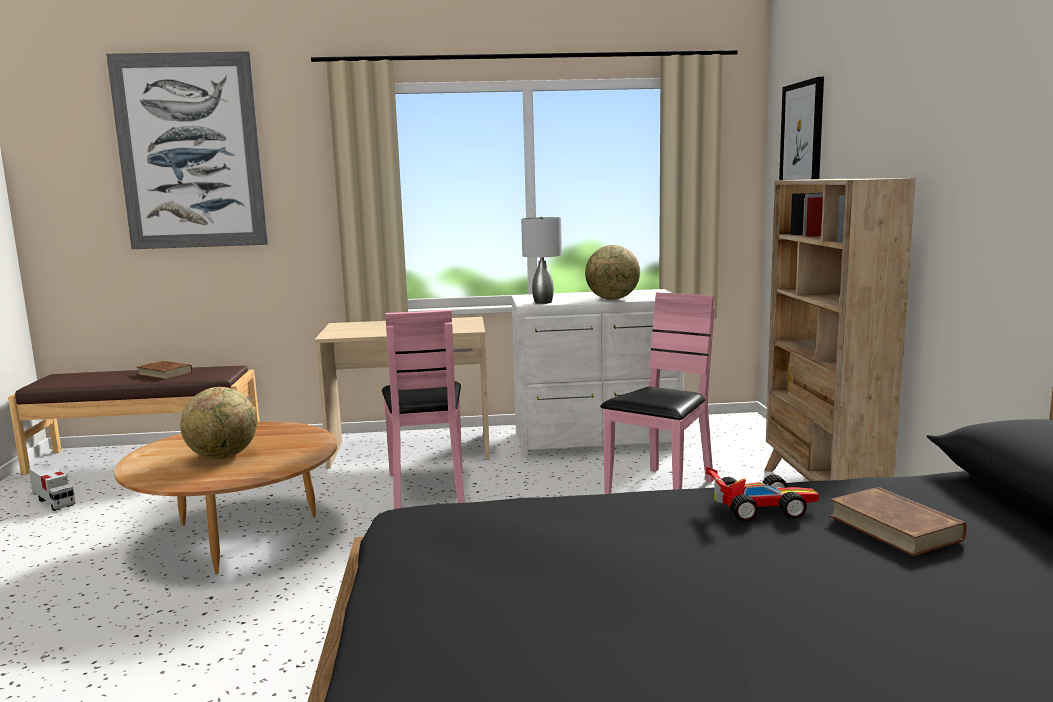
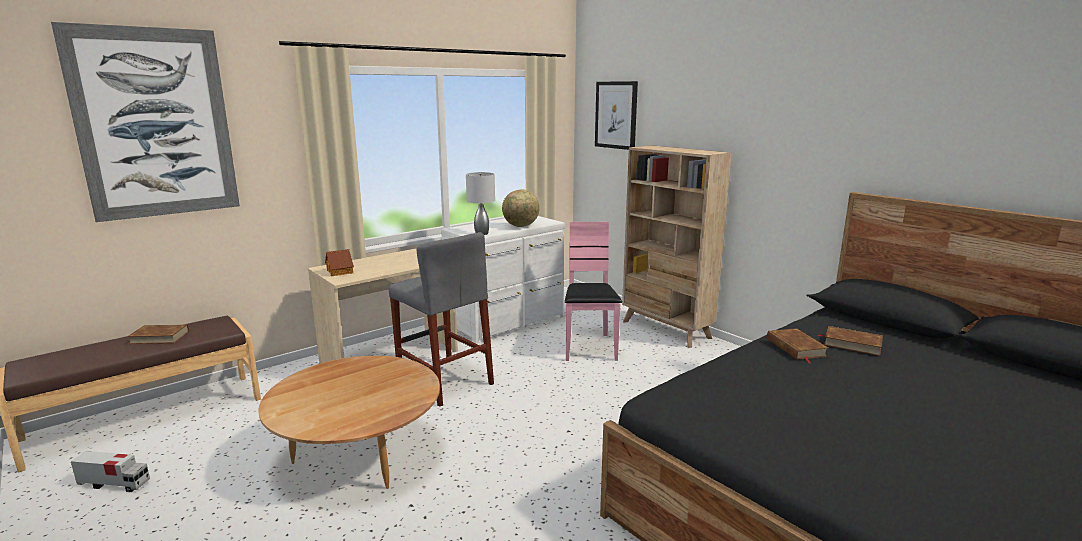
camera: 35 degrees left, 5 degrees up
(223, 456) = (358, 397): globe -> none
(347, 329) = (340, 271): none -> toy house
(427, 487) = (445, 381): pink chair -> grey stool
(759, 507) = (795, 348): toy car -> brown book

